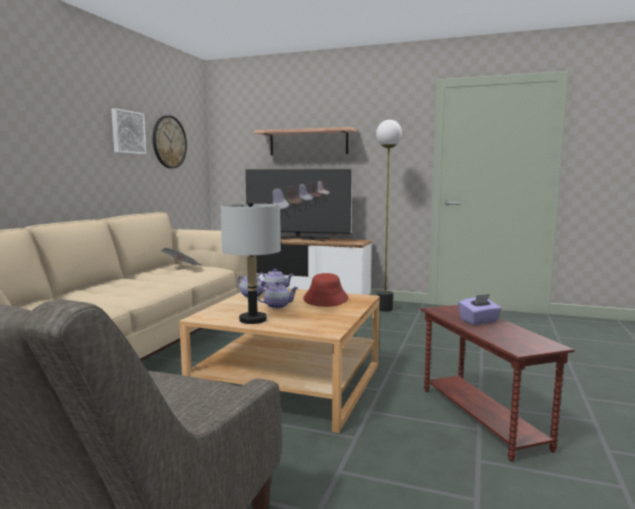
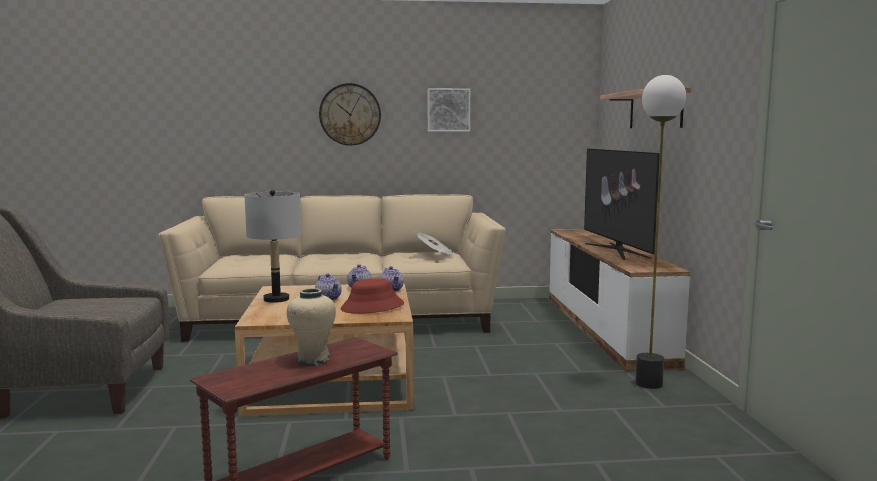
camera: 65 degrees right, 0 degrees up
(169, 142) = (516, 115): wall clock -> wall clock (350, 114)
(479, 321) = (313, 360): purple tissue box -> beige vase

